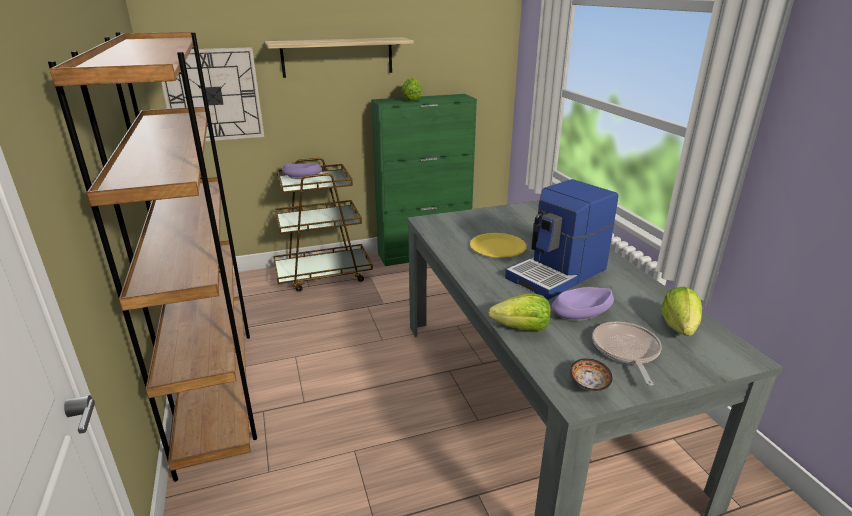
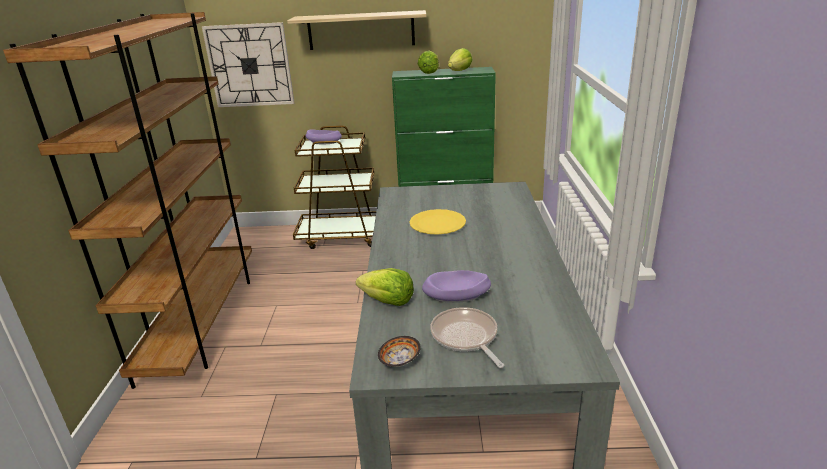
camera: 20 degrees right, 0 degrees up
(558, 274) = (472, 256): coffee machine -> none
(626, 351) = (466, 337): frying pan -> frying pan turned 45 degrees counterclockwise
(679, 327) = (545, 324): lettuce -> lettuce (459, 71)

